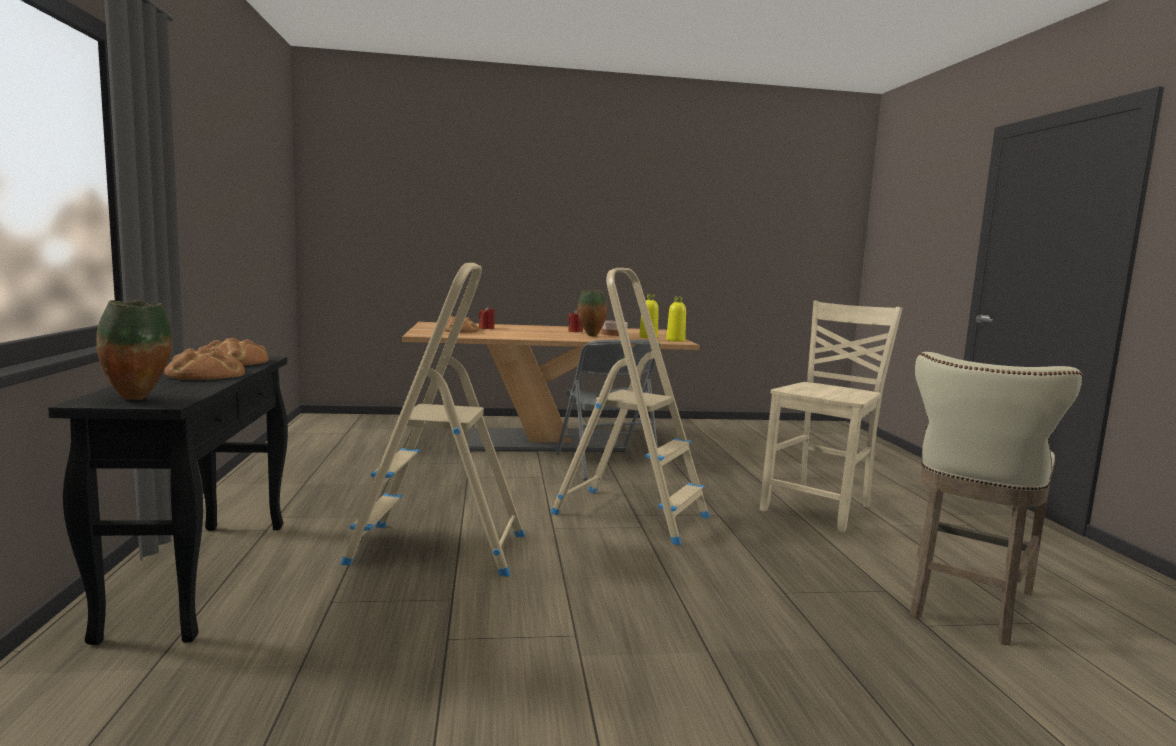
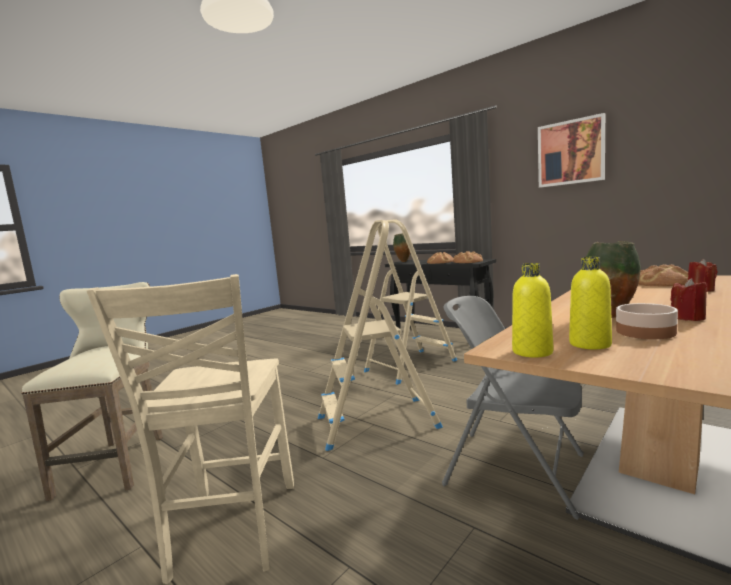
camera: 140 degrees right, 0 degrees up
(206, 161) = (570, 152): none -> picture

